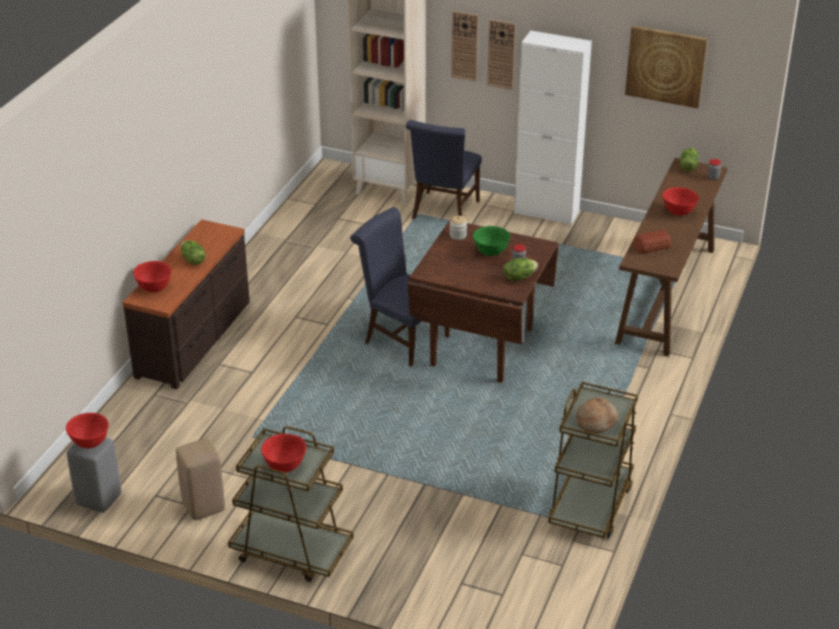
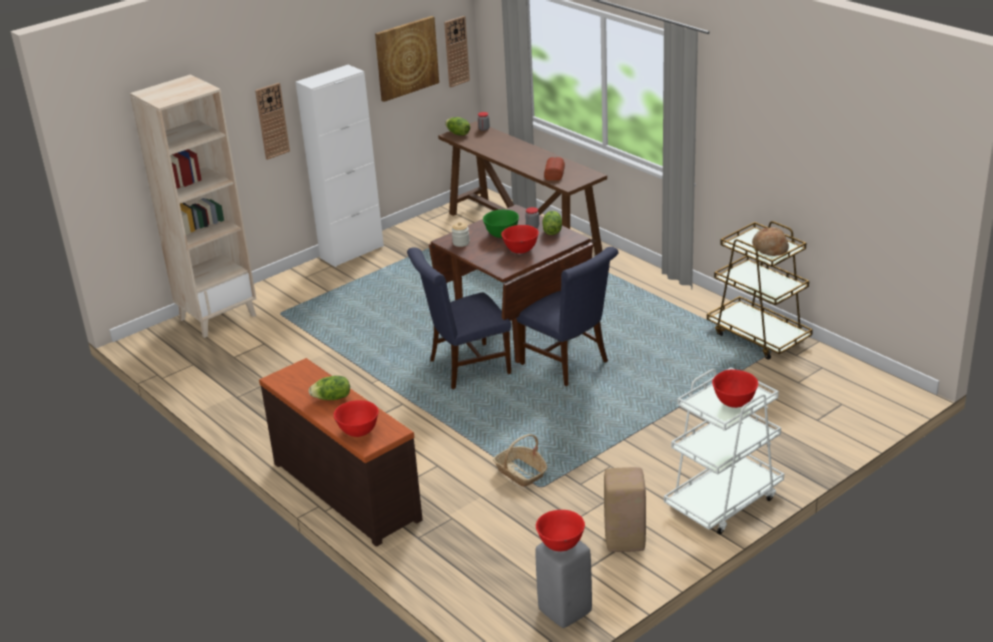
camera: 60 degrees left, 5 degrees down
(267, 420) = (521, 473): none -> basket
(291, 551) = (723, 501): brown cart -> white cart
(443, 212) = (292, 299): blue chair -> blue chair (569, 365)
(465, 46) = (237, 130): wall clock -> wall clock (456, 51)
(678, 212) = (517, 152): red bowl -> red bowl (520, 250)

